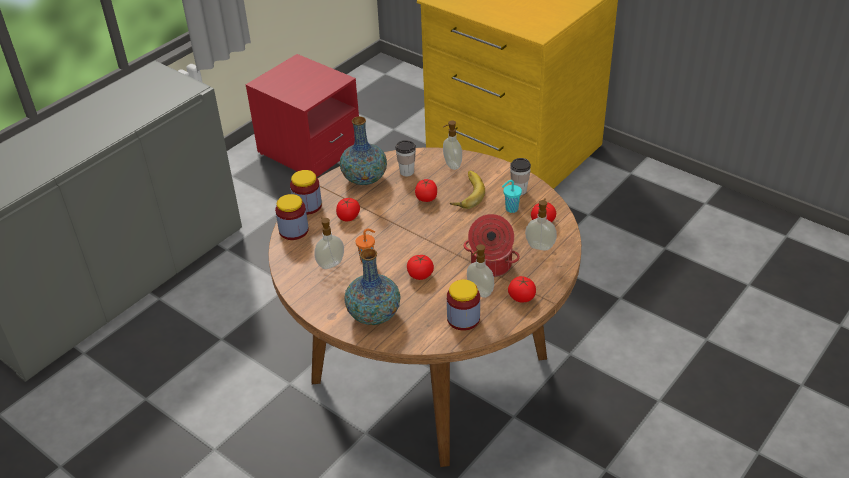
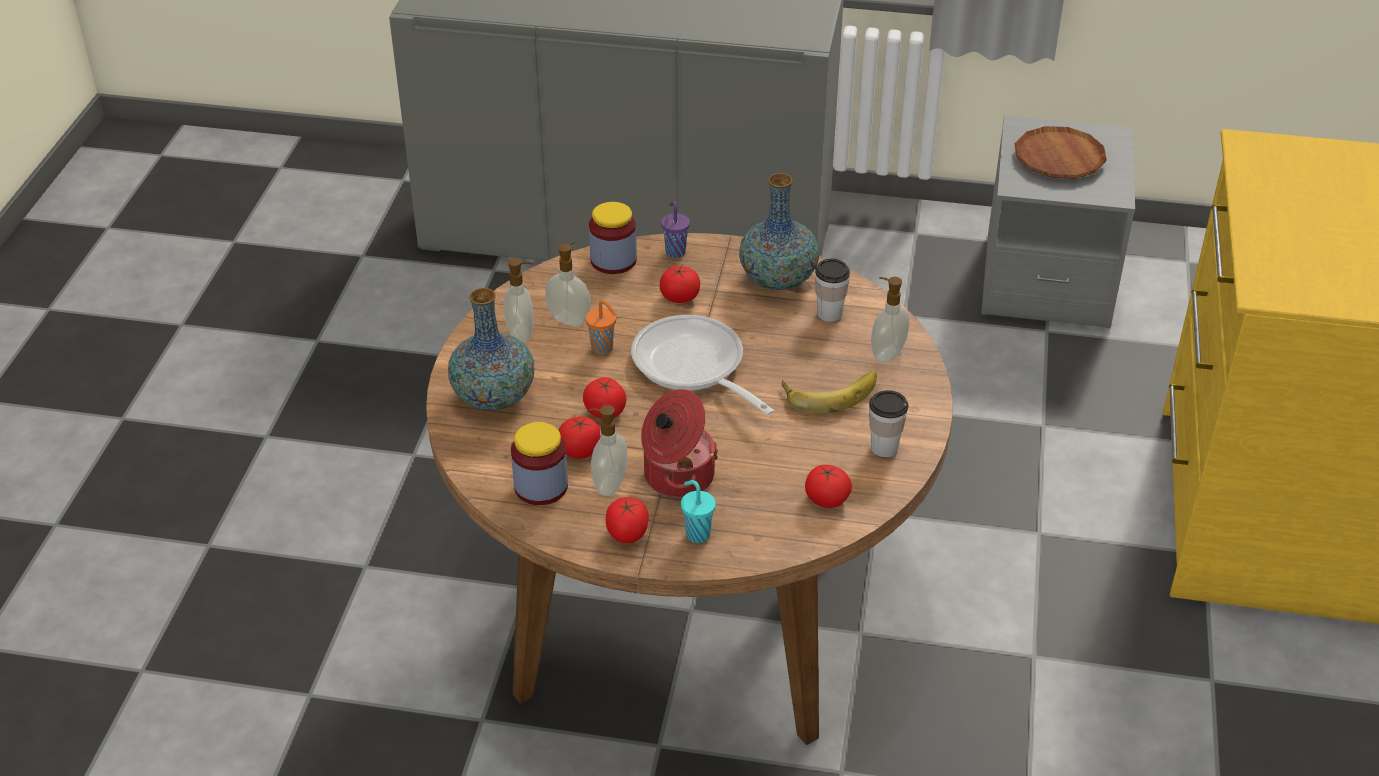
camera: 60 degrees right, 0 degrees up
(297, 83) = (1059, 159): none -> brown plate
(307, 206) = (675, 251): jar -> purple cup
(309, 150) = (1046, 280): red nightstand -> grey nightstand
(410, 231) = (693, 367): none -> frying pan
(426, 198) = (783, 356): tomato -> tomato (580, 450)
(511, 209) = (829, 454): turquoise cup -> turquoise cup (697, 534)
(540, 246) = (762, 516): soap dispenser -> soap dispenser (522, 334)

